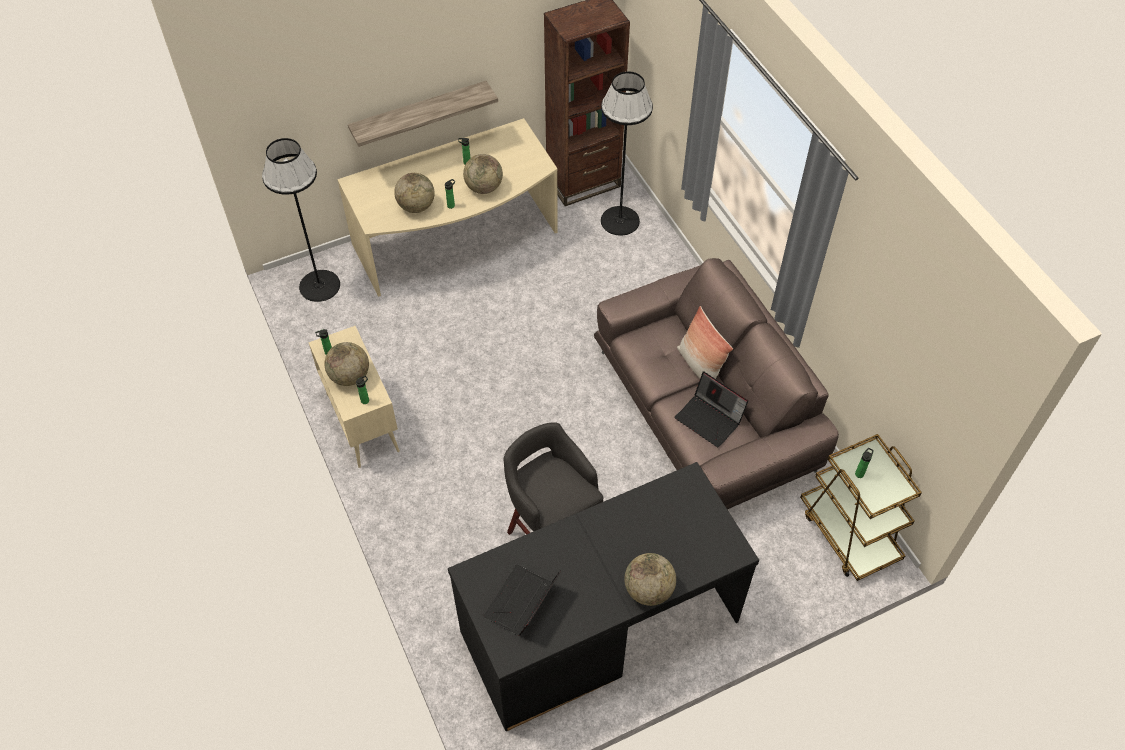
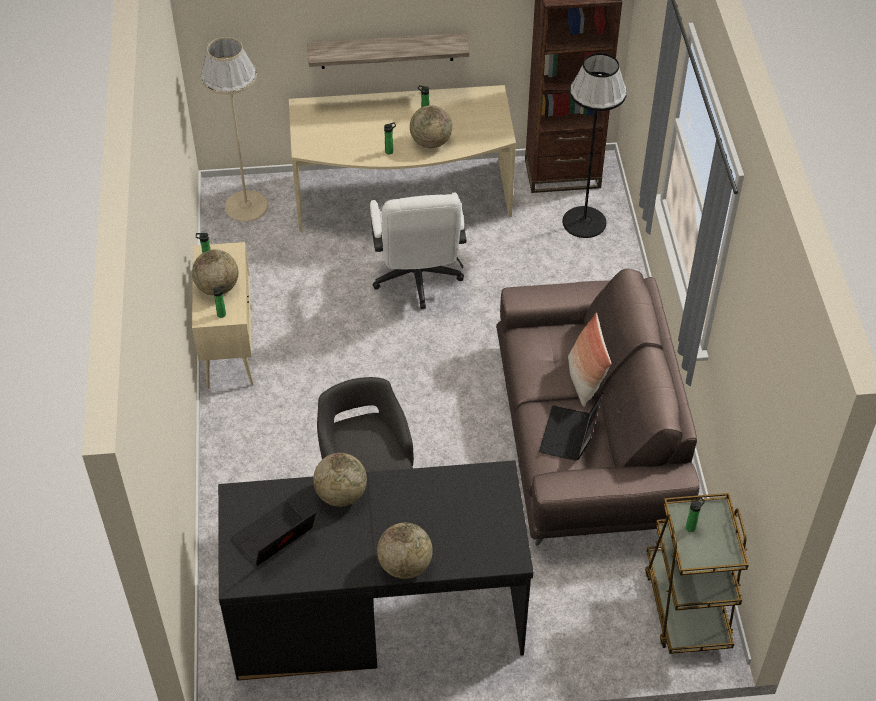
camera: 20 degrees right, 5 degrees down
(319, 285) = (246, 205): black floor lamp -> beige floor lamp
(416, 206) = (354, 143): globe -> globe (341, 494)
(502, 313) = (417, 280): none -> white office chair
(710, 419) = (570, 436): laptop -> laptop turned 45 degrees clockwise

